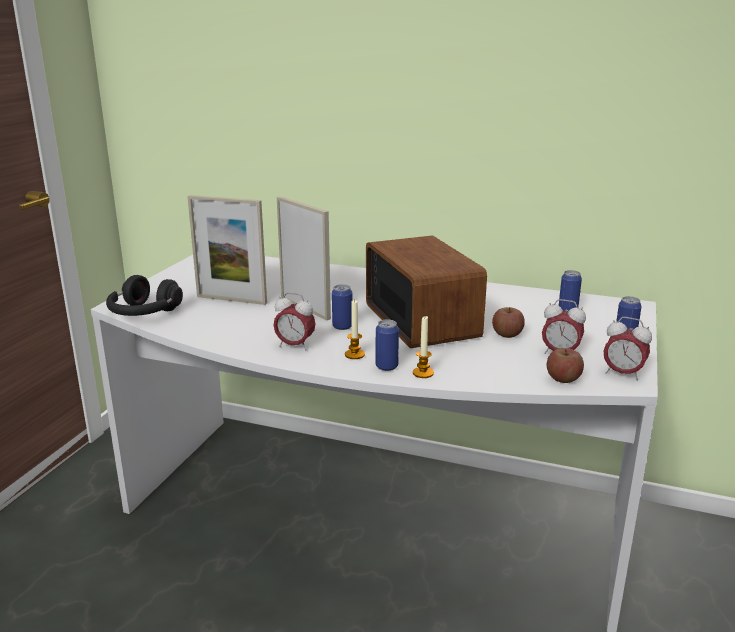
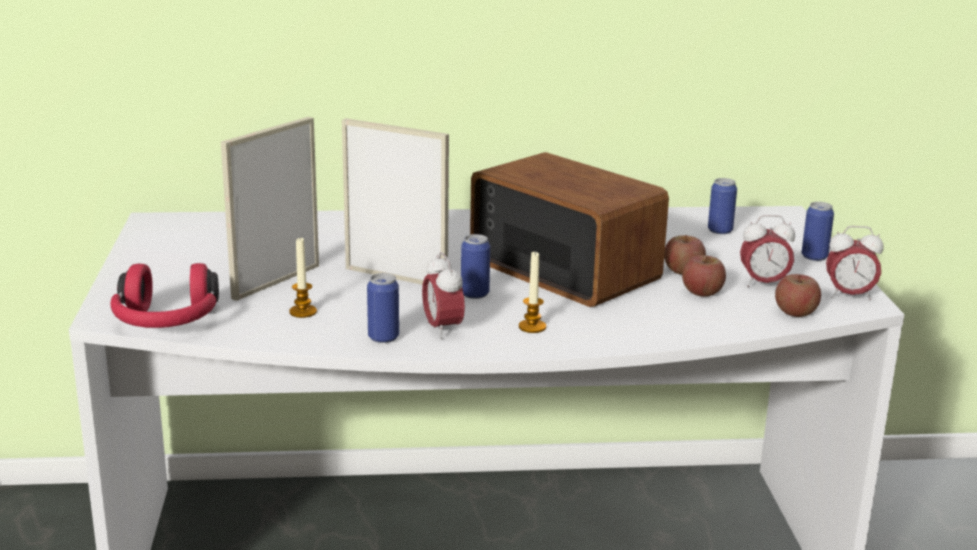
camera: 25 degrees left, 0 degrees up
(143, 314) = (166, 322): black headphones -> red headphones
(231, 300) = (276, 282): picture frame -> picture frame turned 135 degrees clockwise
(295, 346) = (443, 329): alarm clock -> alarm clock turned 75 degrees clockwise
(386, 366) = (587, 334): can -> can (383, 337)
(423, 373) = (638, 334): candle -> candle (303, 312)
(504, 351) = (702, 292): none -> apple

